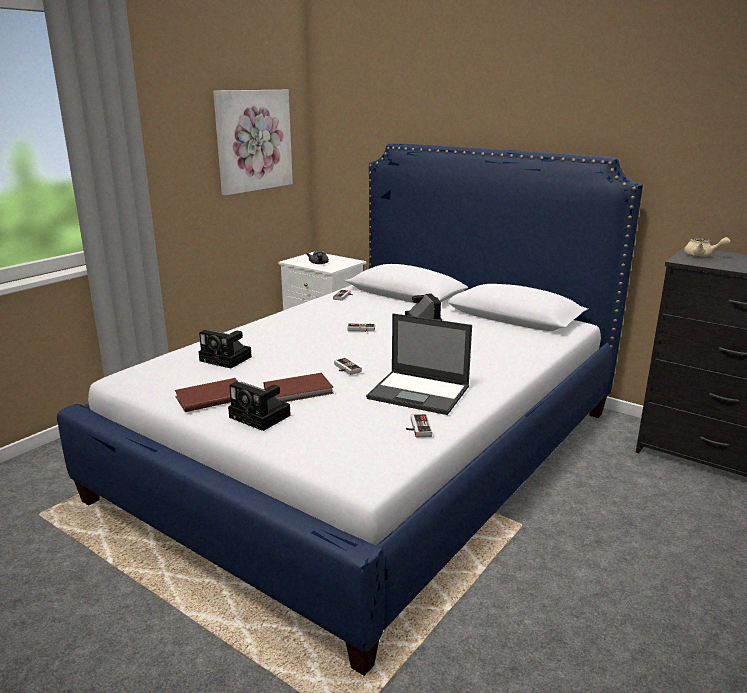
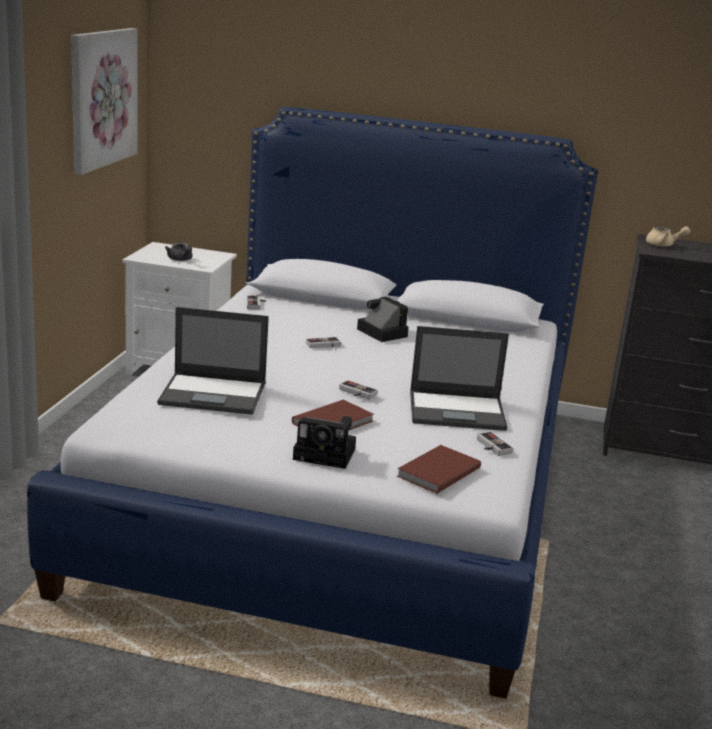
camera: 25 degrees left, 0 degrees up
(210, 397) = (245, 440): brown book -> brown book (436, 472)
(227, 359) = (214, 394): camera -> laptop

